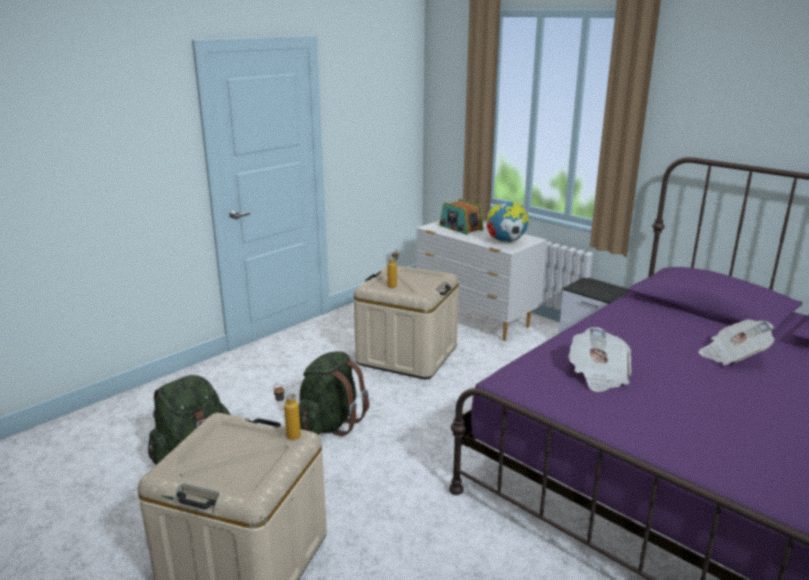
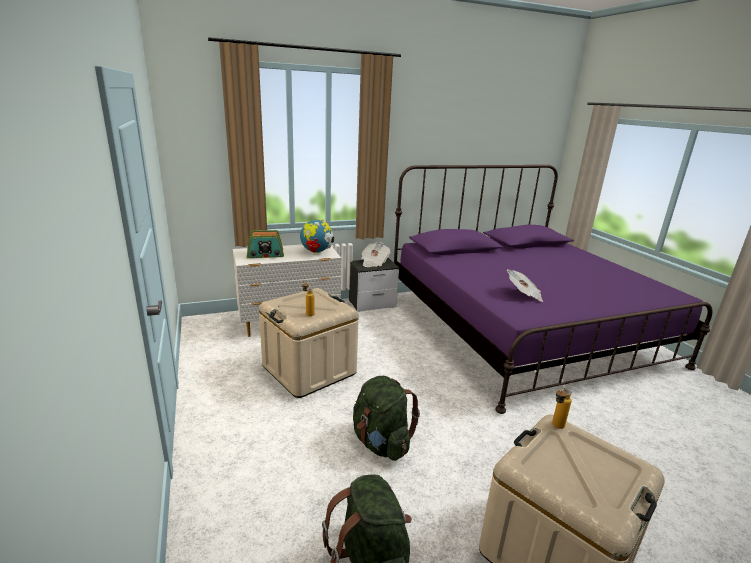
camera: 65 degrees left, 0 degrees up
(732, 356) = (515, 263): newspaper -> newspaper (374, 262)

